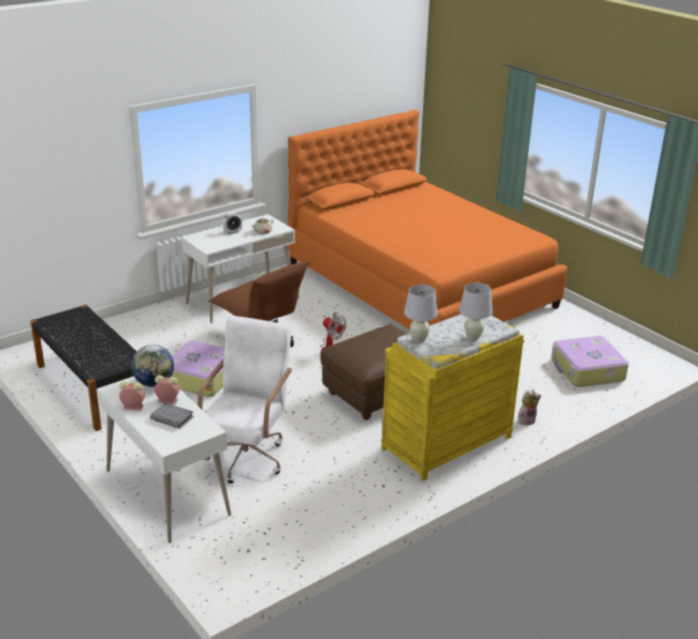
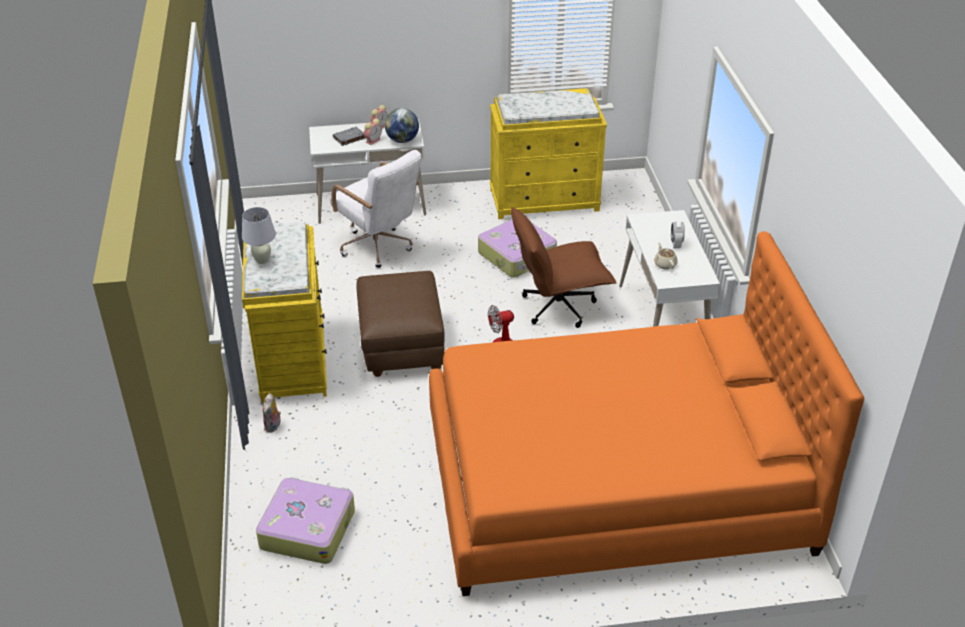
camera: 120 degrees right, 10 degrees up
(93, 387) = (544, 200): black bench -> yellow dresser
(418, 339) = (289, 230): white table lamp -> none

